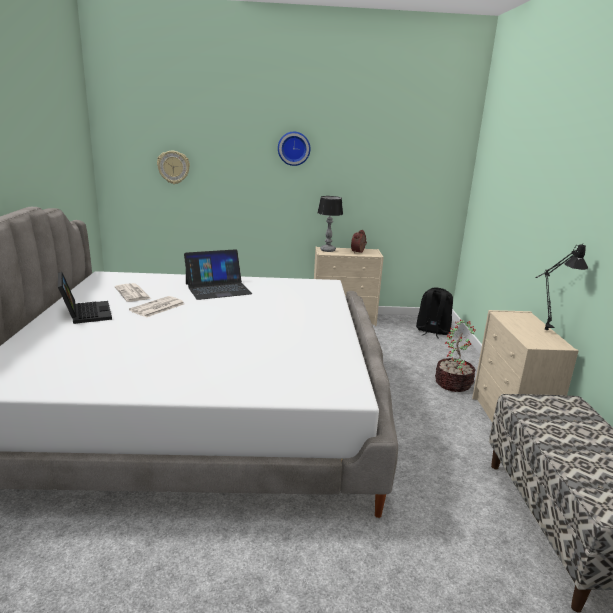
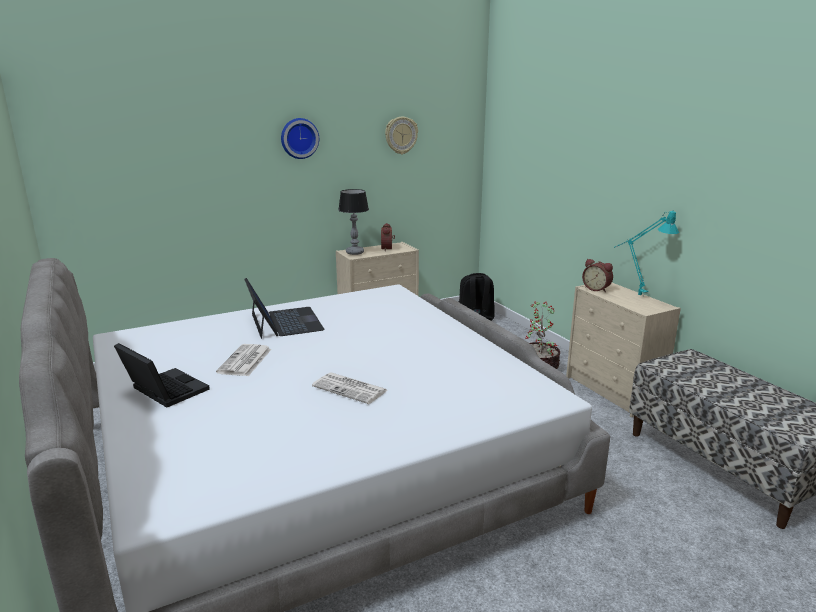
camera: 25 degrees left, 0 degrees up
(133, 293) = (190, 351): newspaper -> newspaper (351, 389)
(173, 167) = (147, 177): wall clock -> wall clock (401, 135)
(218, 288) = (285, 322): laptop -> laptop turned 60 degrees counterclockwise
(508, 316) = (597, 289): none -> alarm clock
(543, 329) = (635, 294): black table lamp -> turquoise table lamp

